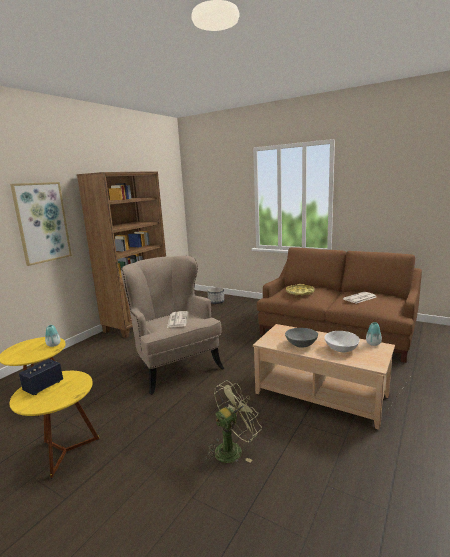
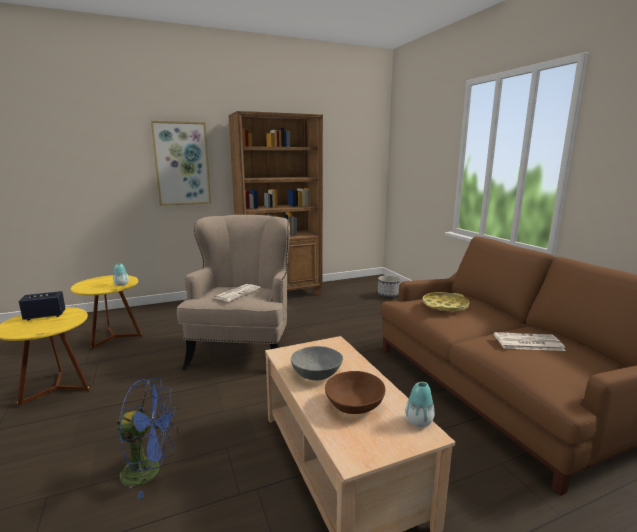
camera: 35 degrees right, 0 degrees up
(232, 449) = (150, 471): green fan -> blue fan
(341, 349) = (354, 405): white bowl -> brown bowl

